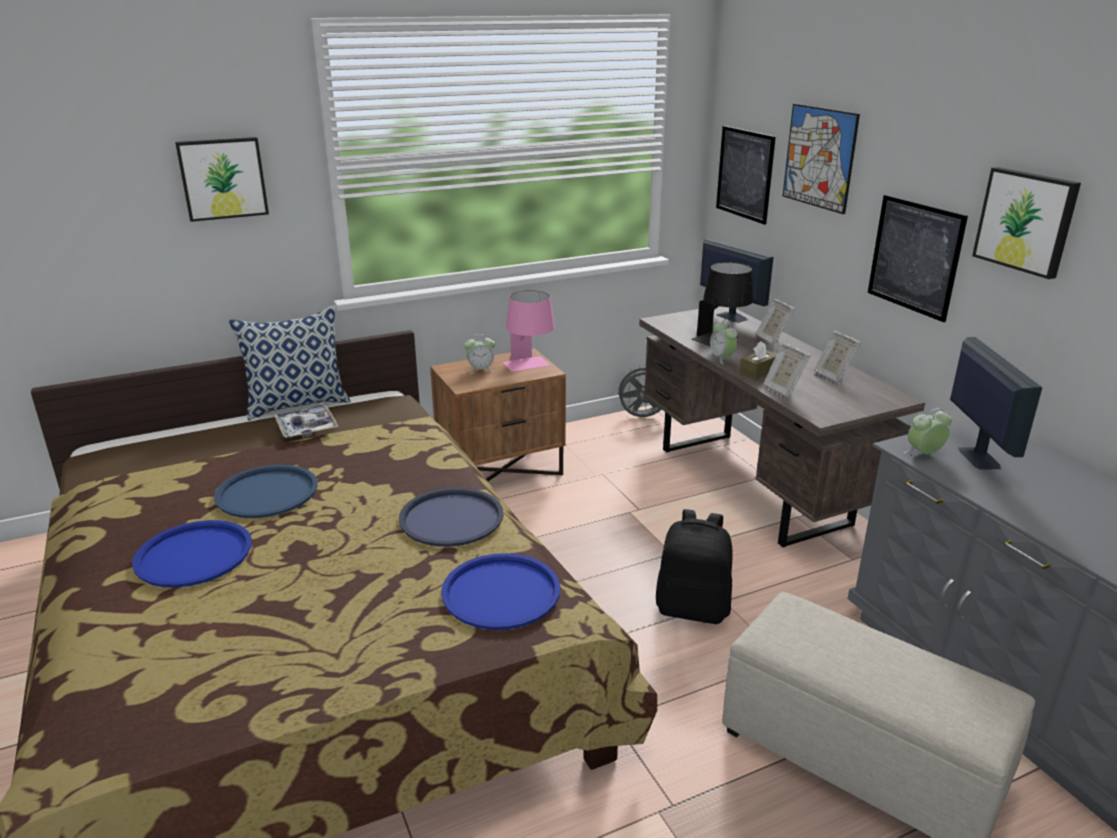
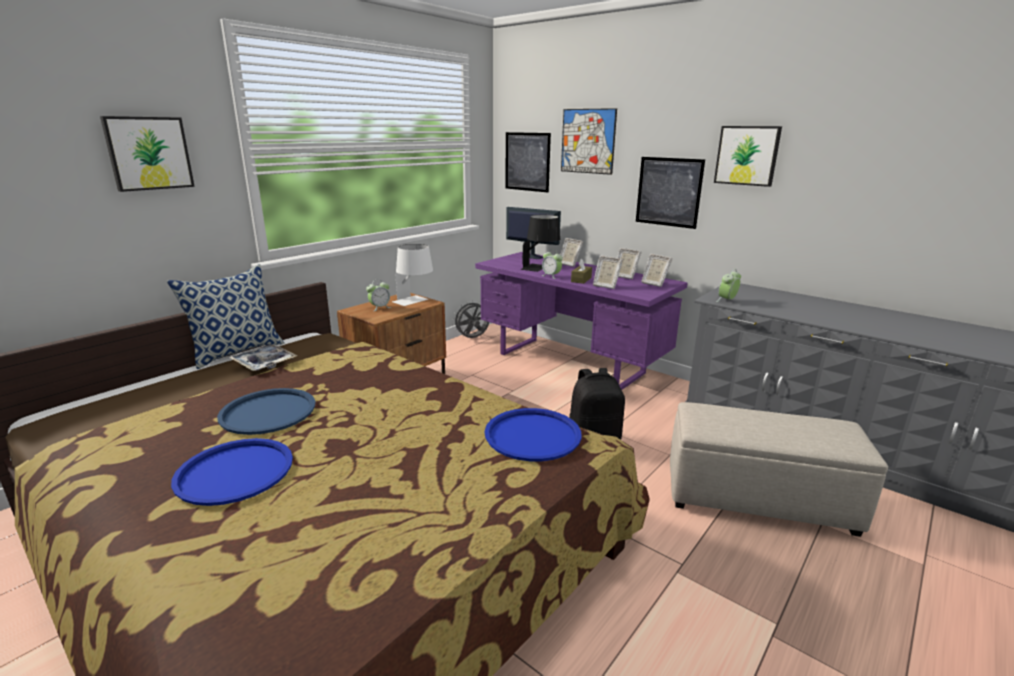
camera: 25 degrees left, 5 degrees down
(451, 518) = (446, 398): blue tray -> none
(530, 367) = (414, 302): pink table lamp -> white table lamp
(753, 485) = (571, 363): brown desk -> purple desk
(864, 397) = (654, 284): none -> picture frame
(978, 457) = (754, 298): monitor -> none

